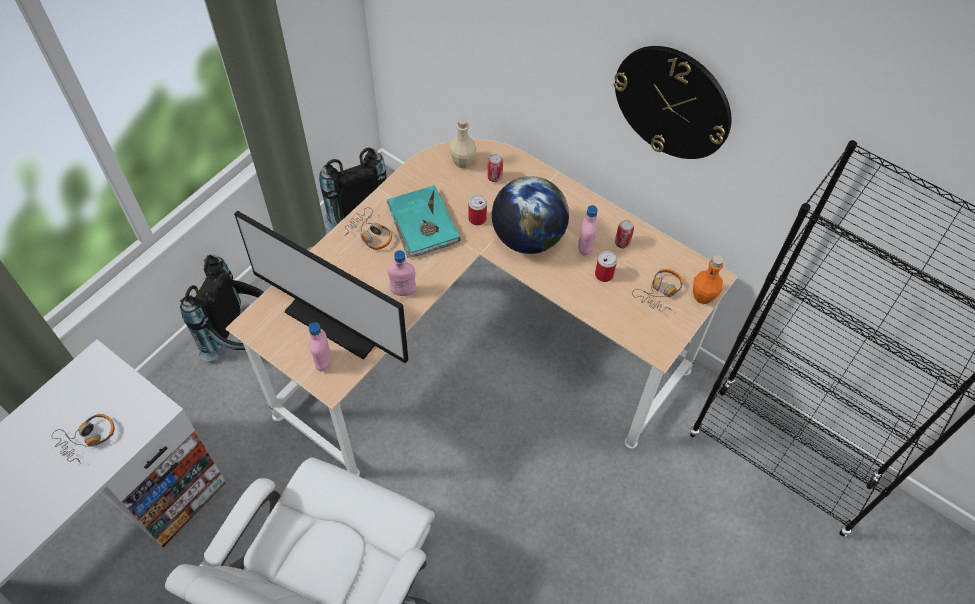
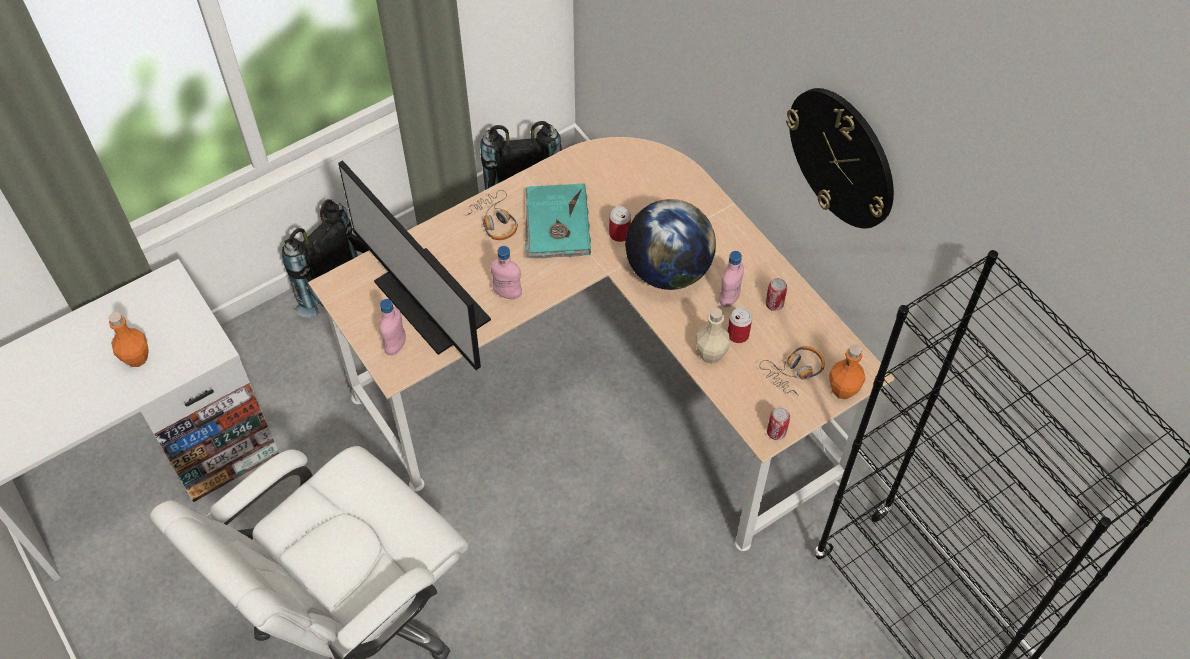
camera: 20 degrees right, 0 degrees up
(87, 438) = (137, 358): headphones -> orange bottle
(462, 162) = (628, 165): beige bottle -> beige bottle (710, 354)
(494, 177) = (658, 192): can -> can (776, 432)

